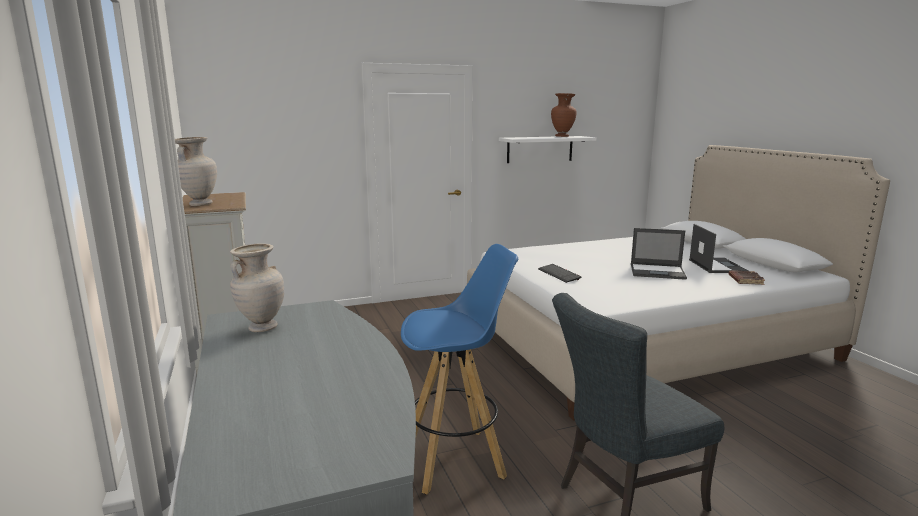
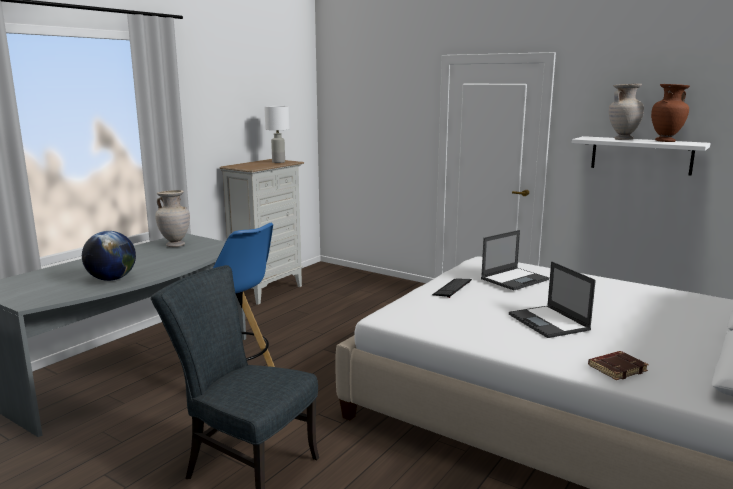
camera: 55 degrees right, 0 degrees up
(199, 204) = (245, 165): beige vase -> beige vase (622, 139)
(221, 196) = (278, 162): none -> white table lamp
(354, 385) = (111, 279): none -> globe
(716, 266) = (652, 347): laptop -> laptop (515, 279)

